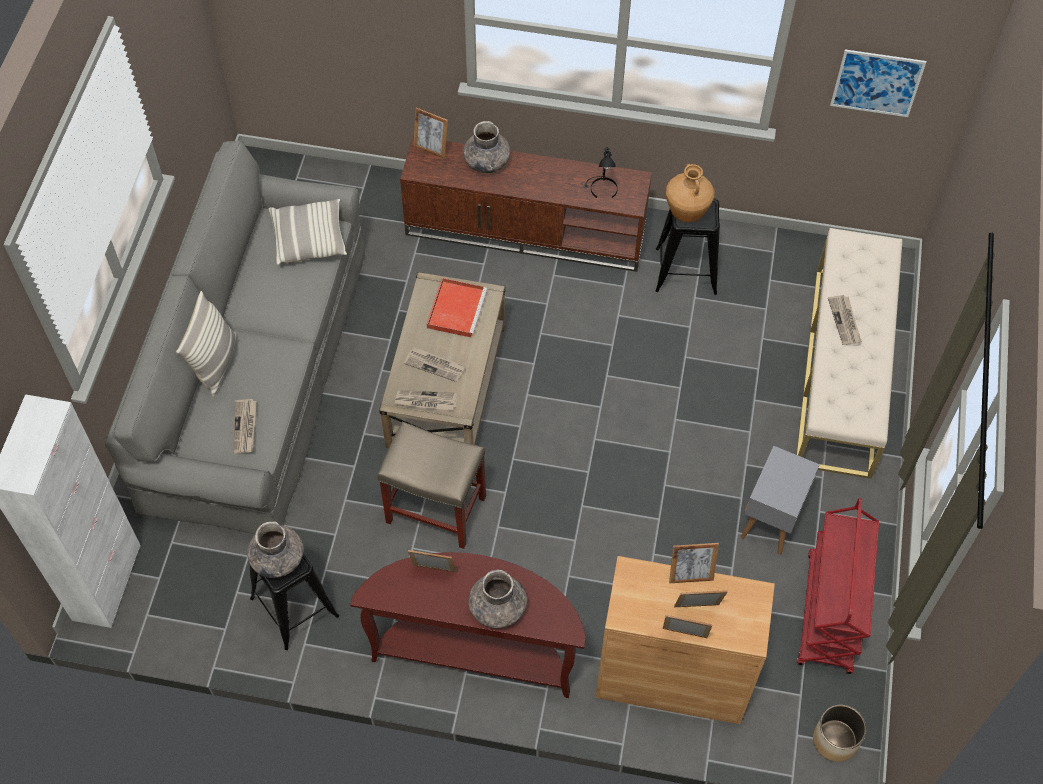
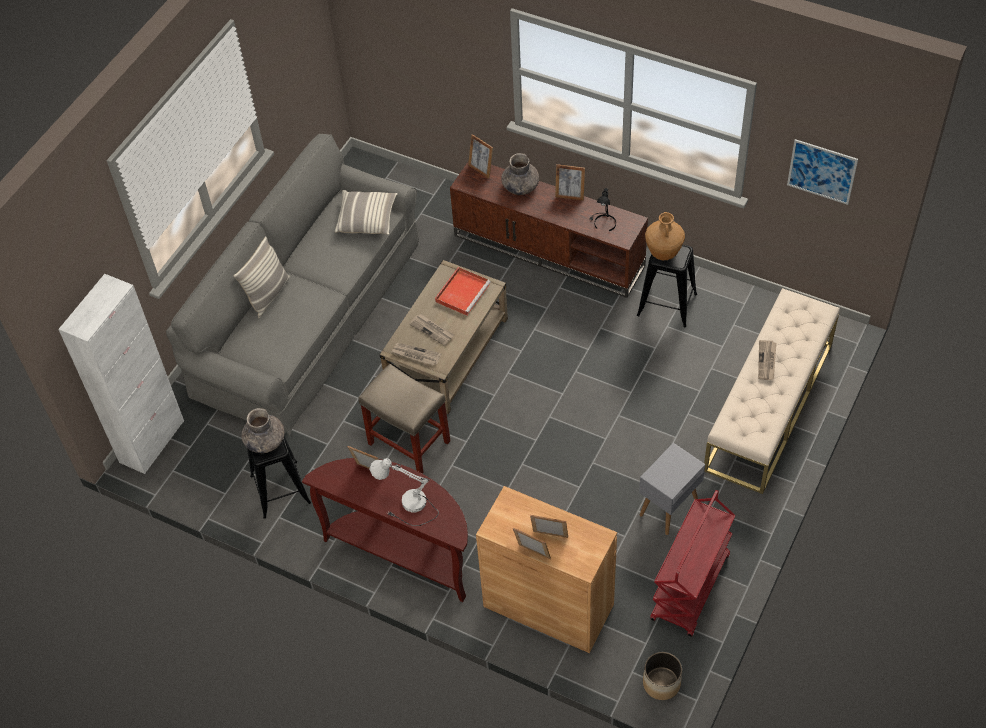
camera: 20 degrees right, 5 degrees down
(245, 427) = (274, 345): newspaper -> none
(497, 608) = (408, 508): grey vase -> white table lamp
(690, 575) = (554, 512): picture frame -> picture frame (570, 195)

